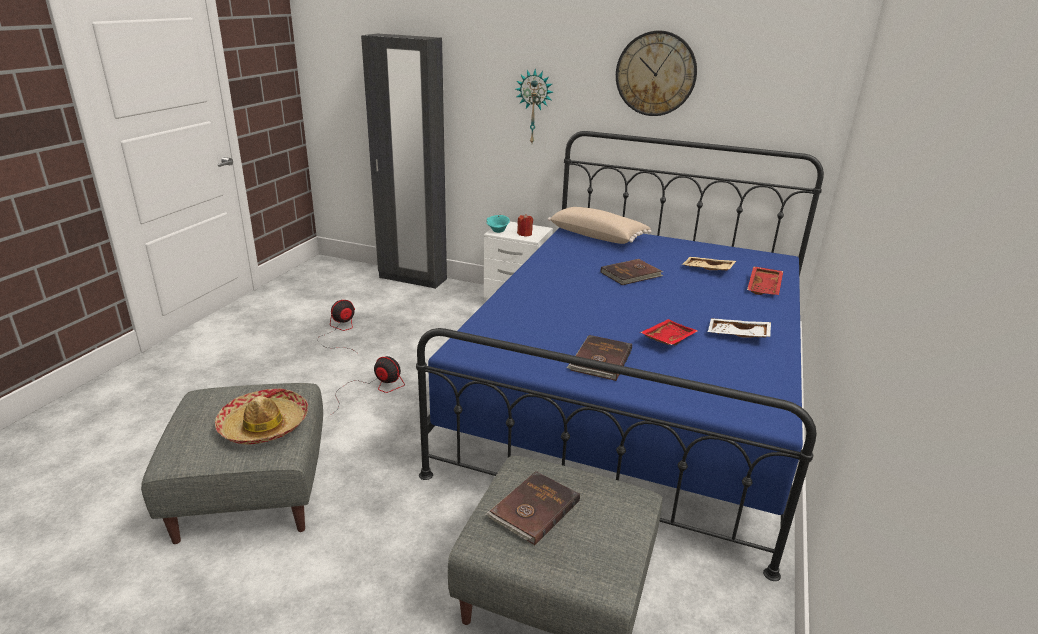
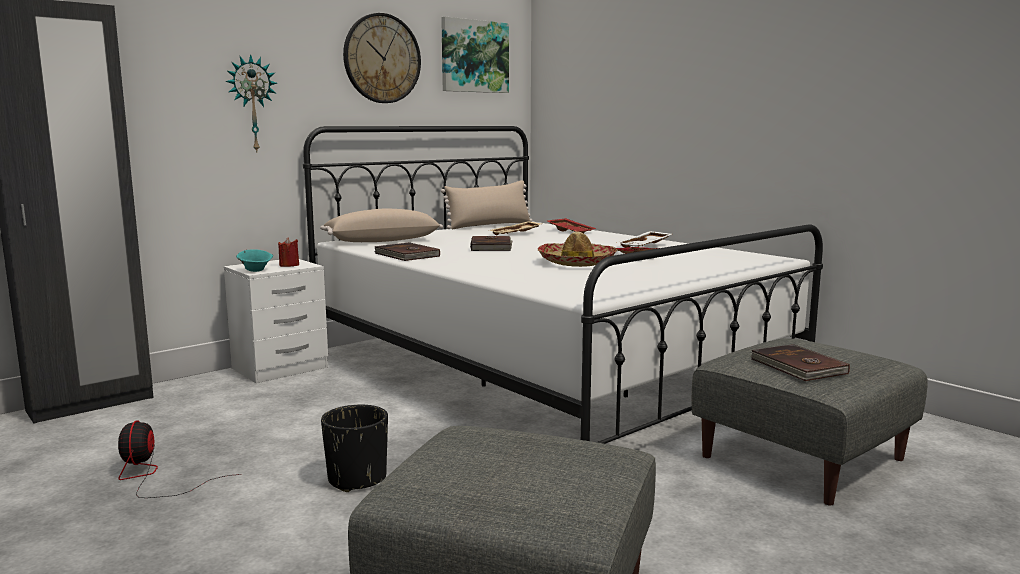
camera: 60 degrees left, 15 degrees down
(264, 425) = (548, 454): hat -> hat (576, 262)
(373, 389) = (357, 479): fan -> black planter
(600, 360) = (651, 272): brown book -> brown book (406, 255)
(633, 397) = (545, 368): blue bed -> white bed
(734, 250) = (489, 225): none -> beige pillow
(771, 73) = (474, 56): none -> picture

